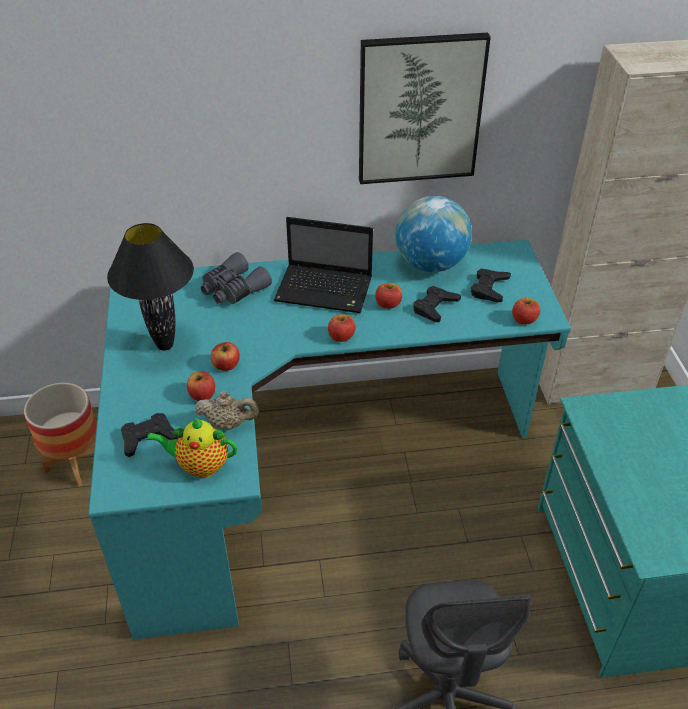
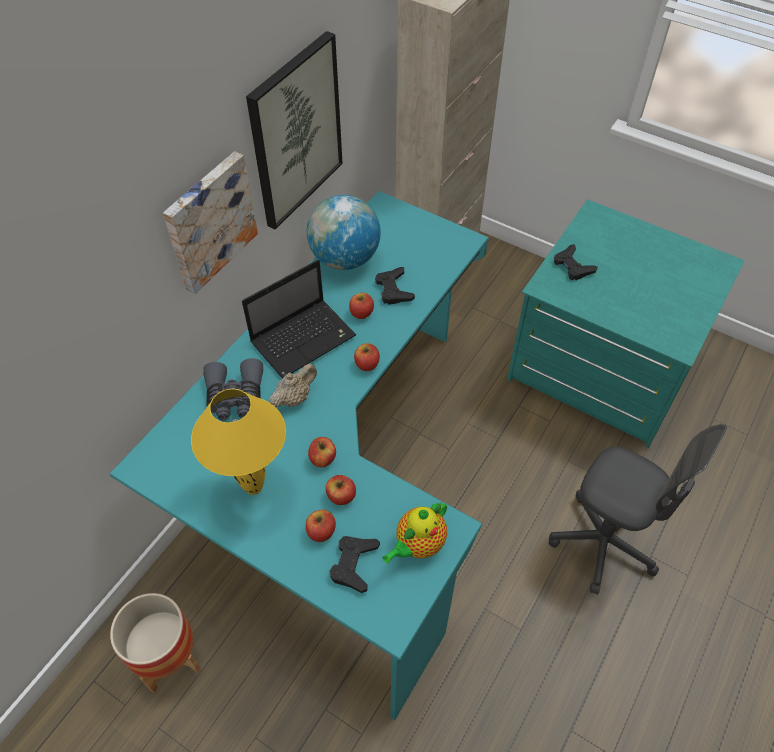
camera: 50 degrees left, 10 degrees up
(166, 345) = (254, 486): black table lamp -> yellow table lamp
(228, 423) = (390, 497): beige teapot -> beige teapot (294, 398)
(286, 129) = (209, 221): none -> picture
(489, 288) = (406, 247): black game controller -> black game controller (572, 266)
(524, 319) = (456, 253): apple -> apple (321, 531)

